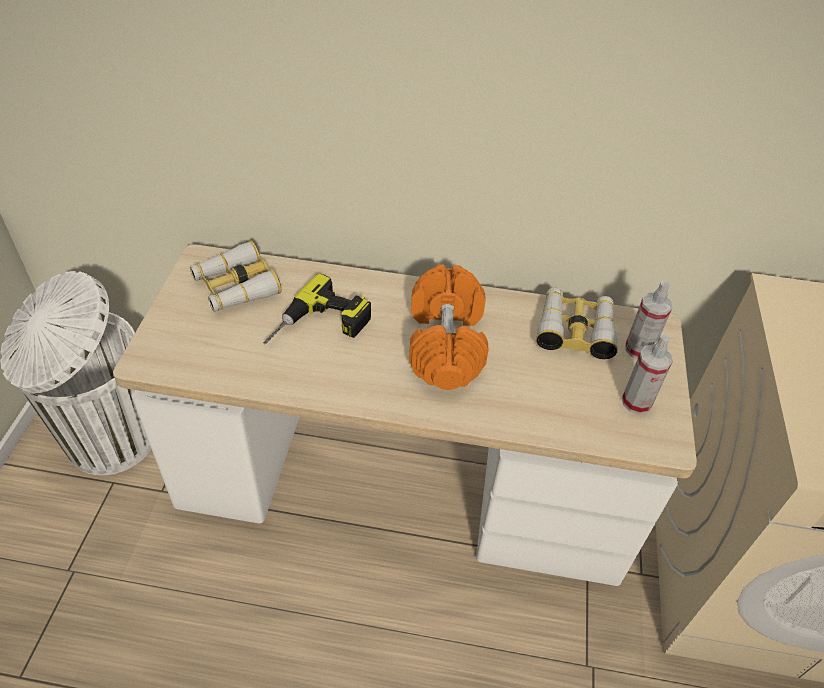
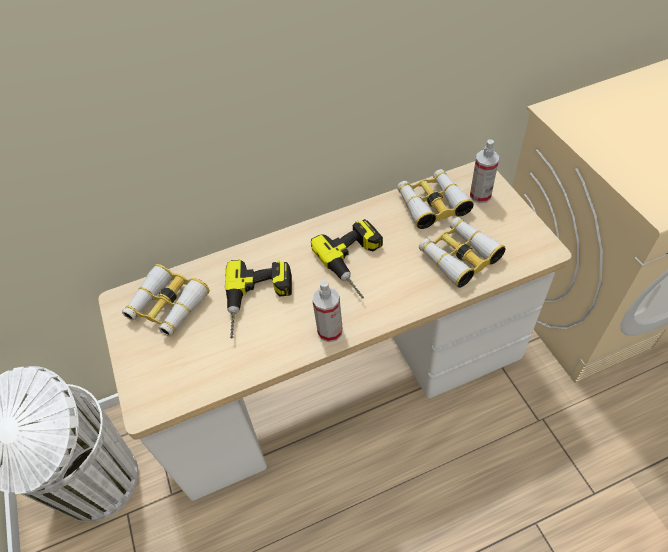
camera: 25 degrees left, 5 degrees up
(446, 344) = (358, 263): orange dumbbell -> power drill
(559, 396) = (459, 256): none -> binoculars
(636, 402) = (507, 232): spray bottle -> spray bottle (330, 331)

